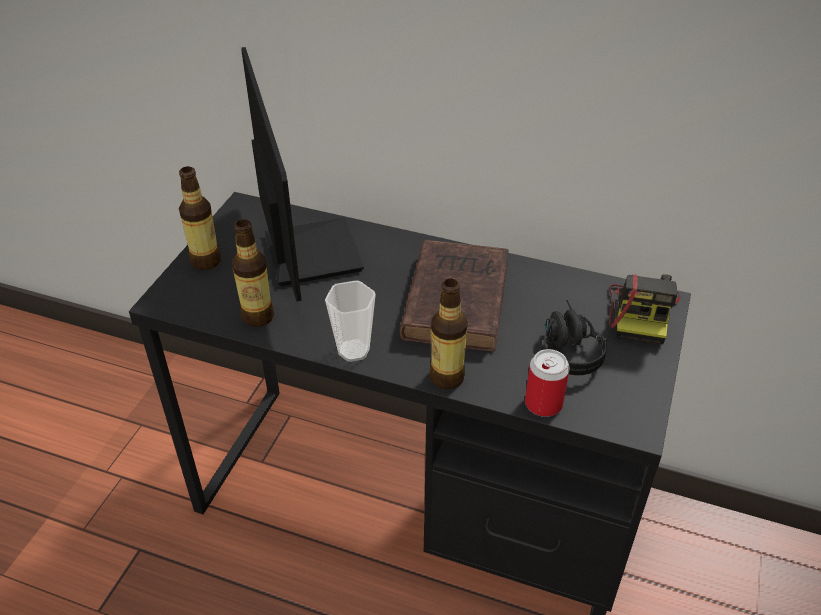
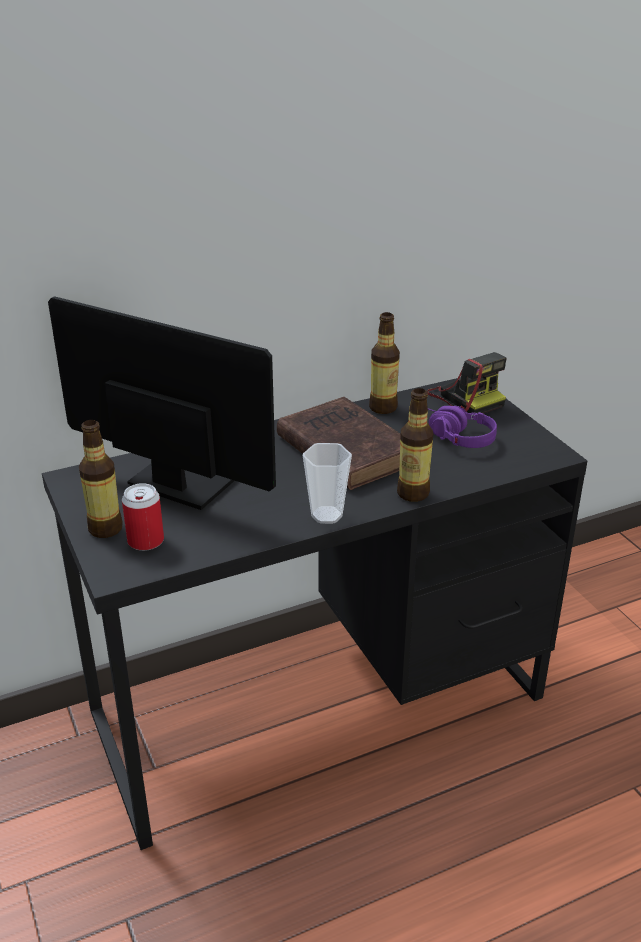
camera: 45 degrees left, 10 degrees down
(258, 316) = (218, 537): bottle -> bottle (383, 407)
(543, 403) = (490, 473): can -> can (145, 541)
(566, 346) = (453, 437): black headphones -> purple headphones

